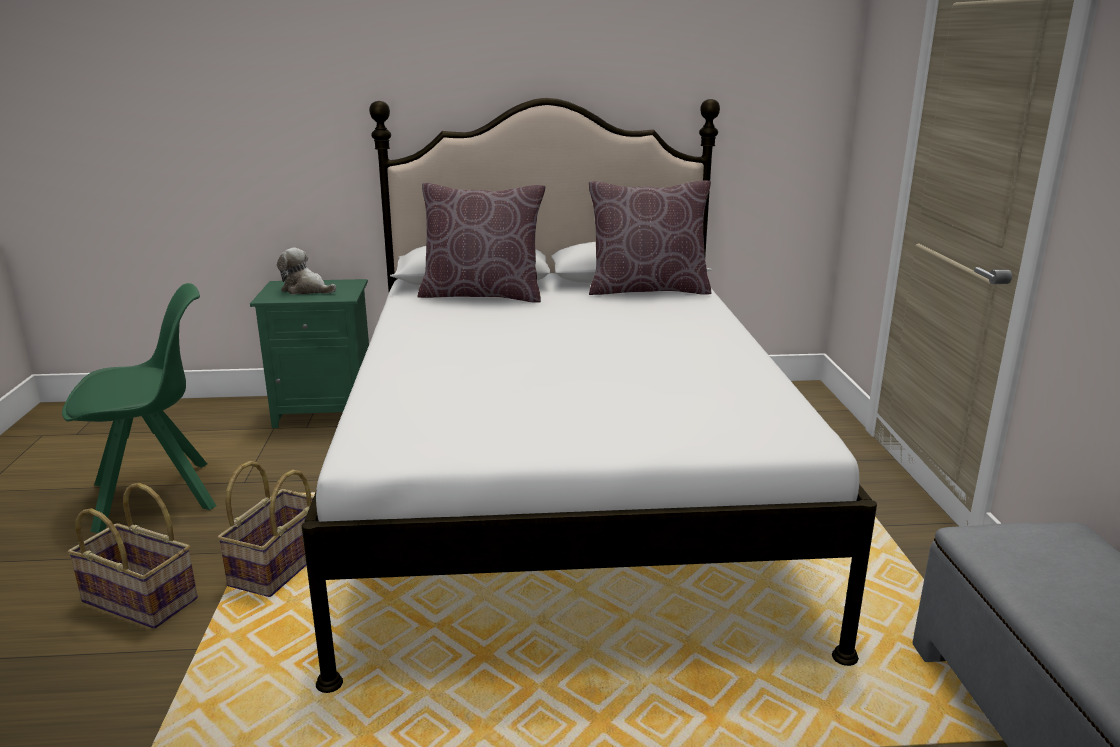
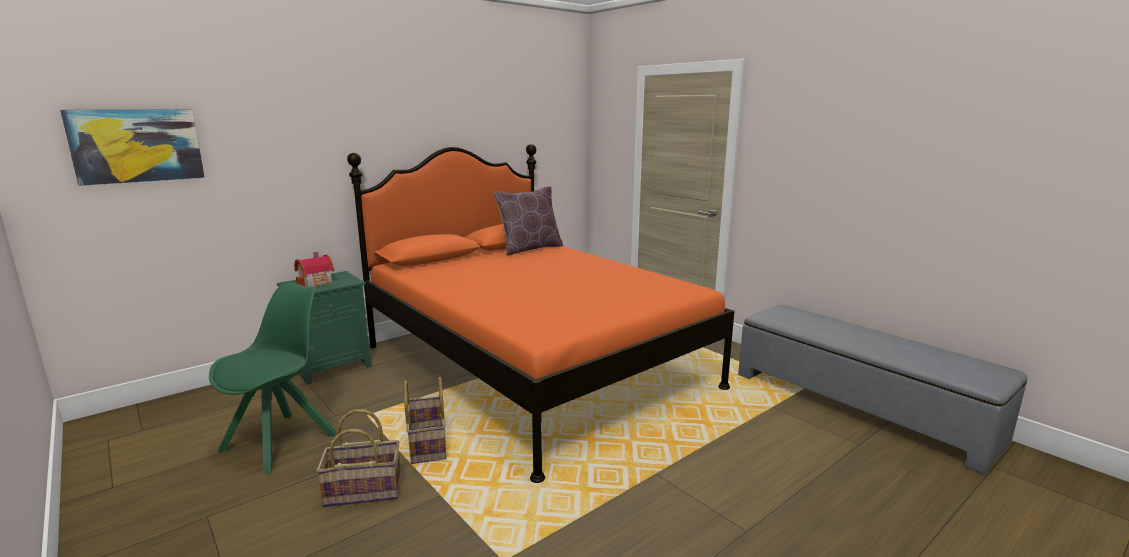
camera: 35 degrees left, 5 degrees down
(107, 79) = (137, 145): none -> picture
(306, 290) = (317, 283): plush toy -> toy house
(482, 295) = (449, 265): brown pillow -> none
(564, 494) = (534, 366): white bed -> orange bed

